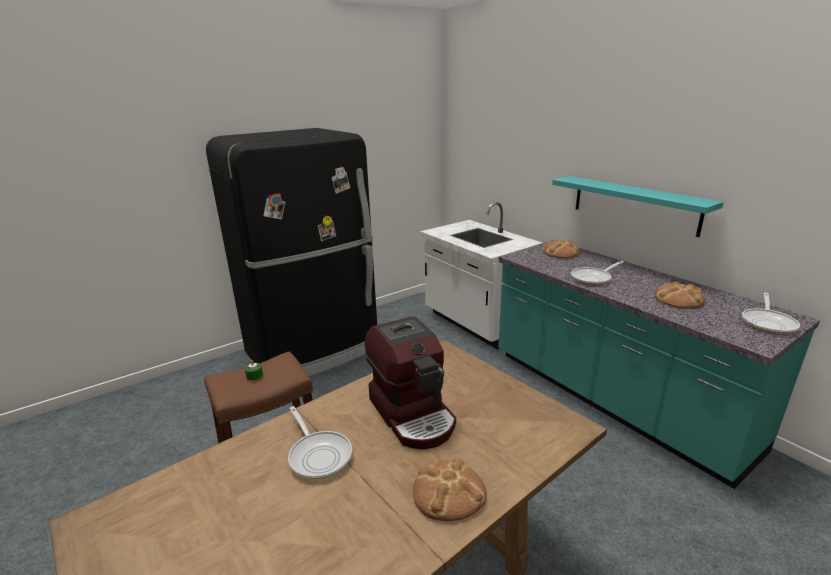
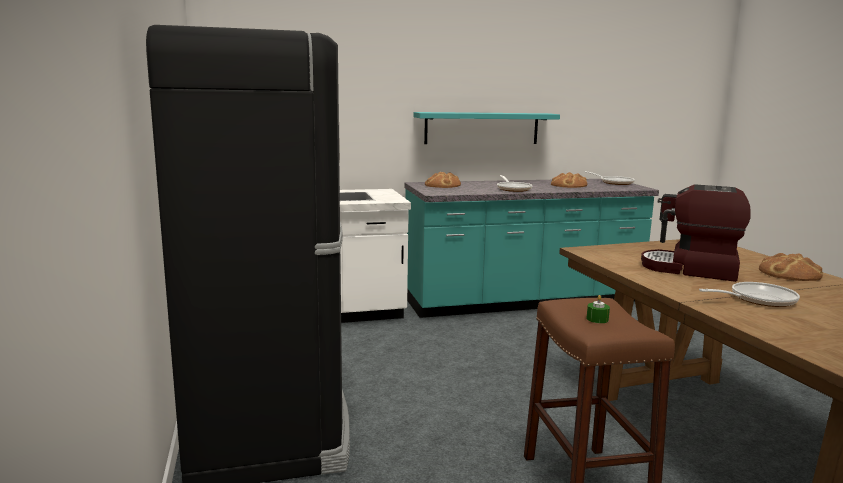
camera: 70 degrees left, 10 degrees down
(413, 414) = (691, 269): coffee machine -> coffee machine turned 150 degrees counterclockwise

